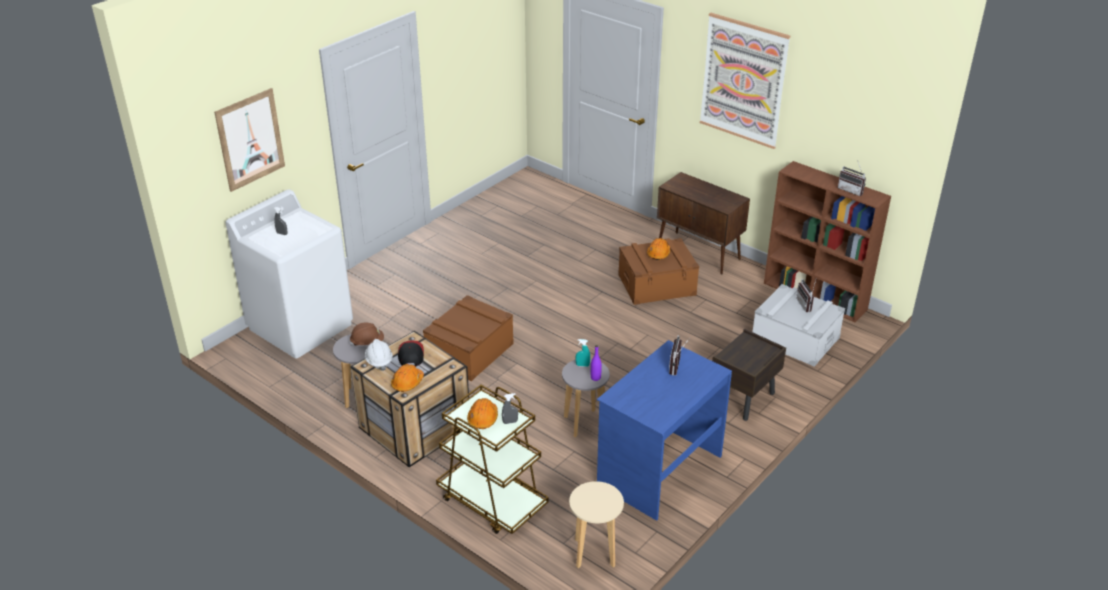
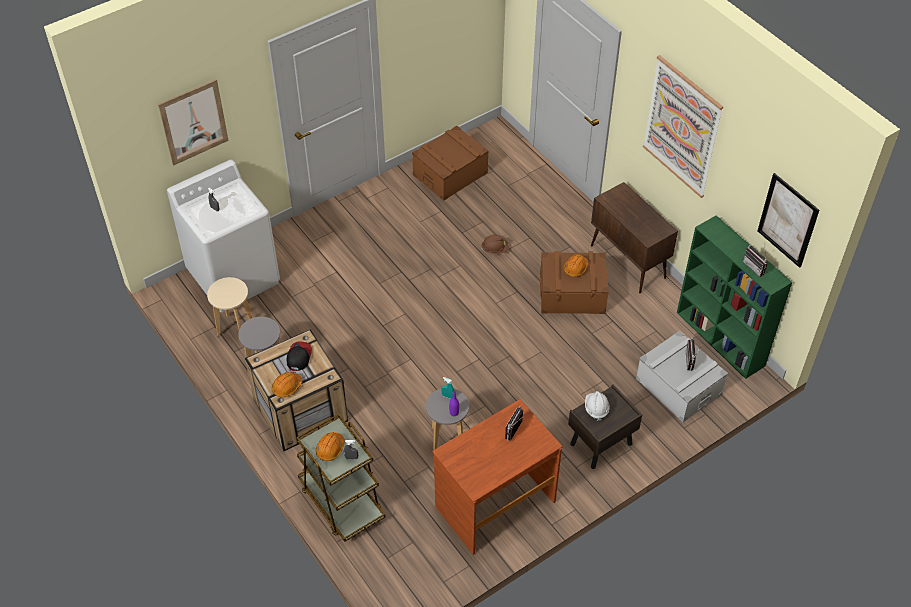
camera: 15 degrees right, 15 degrees up
(367, 342) = (270, 329): brown hard hat -> brown hard hat (495, 249)
(379, 361) = (270, 357): white hard hat -> white hard hat (596, 409)
(470, 352) = (373, 337): brown storage box -> brown storage box (450, 174)
(595, 553) = (409, 574): beige stool -> beige stool (235, 328)
(658, 470) = (494, 503): blue desk -> brown desk
(816, 296) = (721, 339): brown bookcase -> green bookcase
(878, 128) = (787, 220): none -> picture

